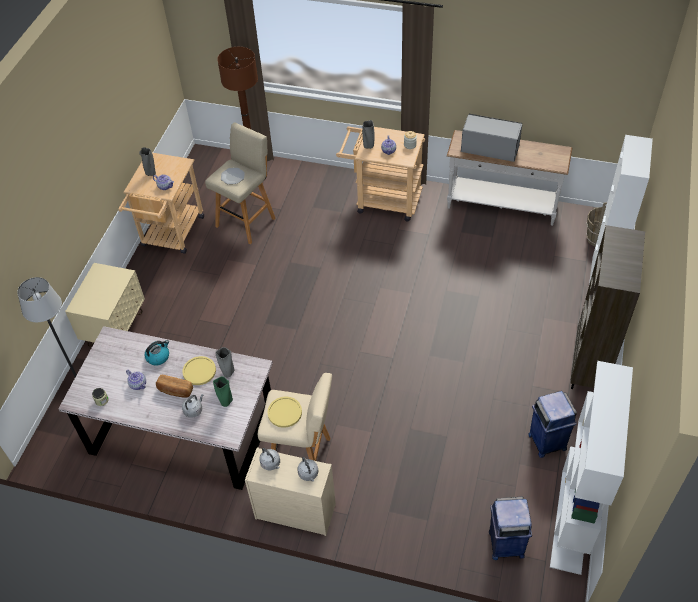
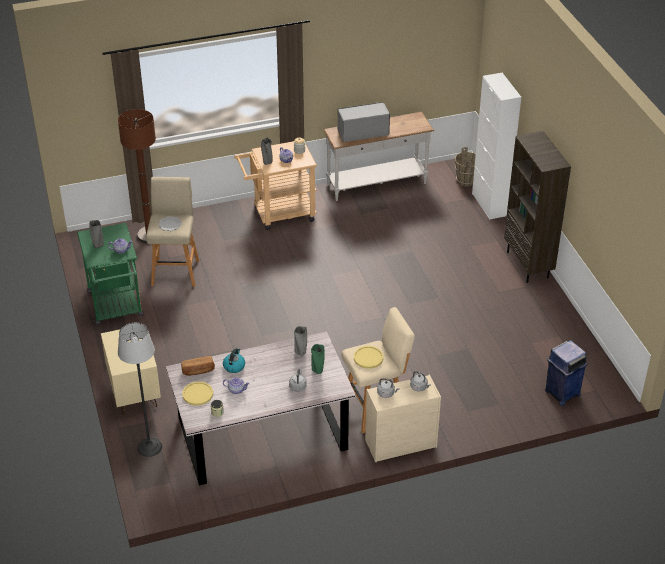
camera: 35 degrees left, 10 degrees down
(171, 235) = (116, 307): beige cart -> green cart
(175, 391) = (270, 381): bread -> bread (198, 371)
(199, 371) = (277, 361): yellow plate -> yellow plate (197, 394)
(547, 441) = (537, 321): blue trash can -> none
(572, 521) = (592, 360): white bookcase -> none

